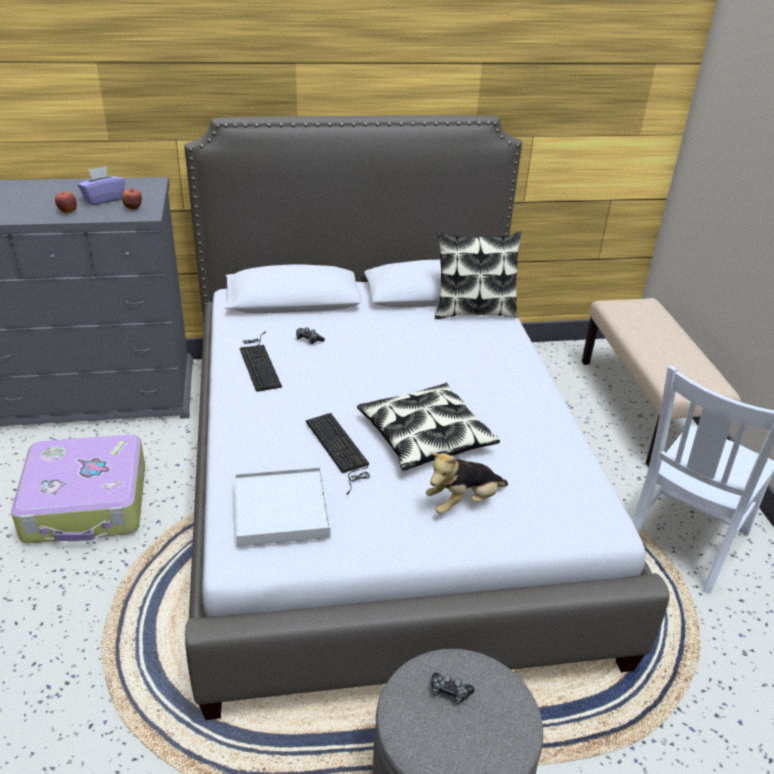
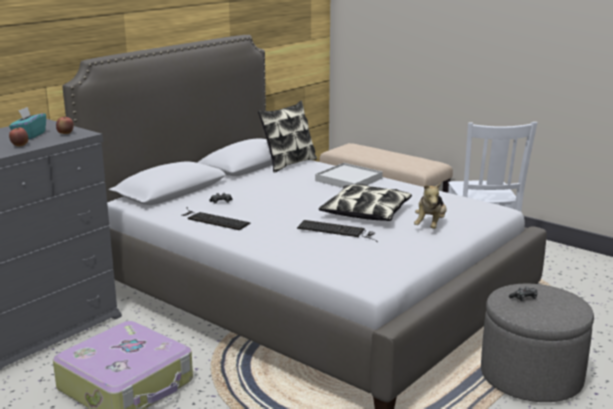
camera: 40 degrees left, 15 degrees down
(103, 199) = (29, 135): purple tissue box -> turquoise tissue box
(281, 510) = (358, 260): white tray -> white tray (349, 179)

